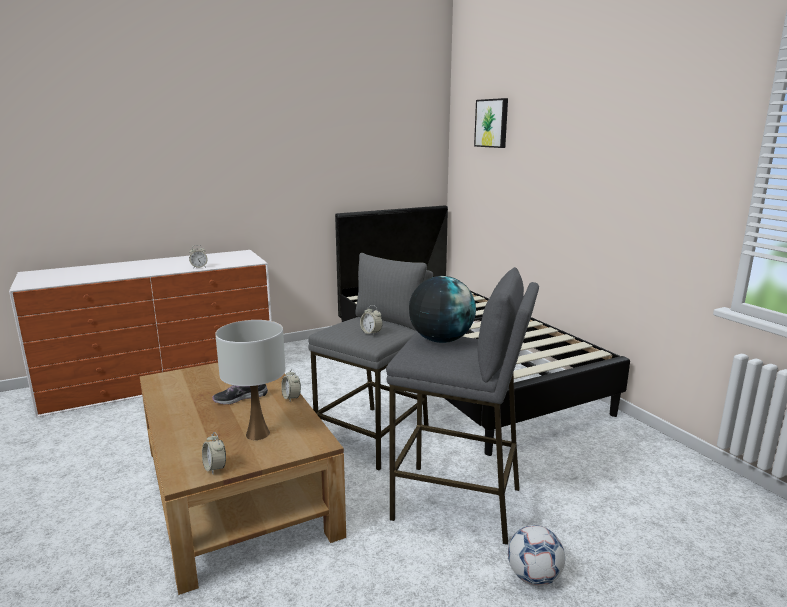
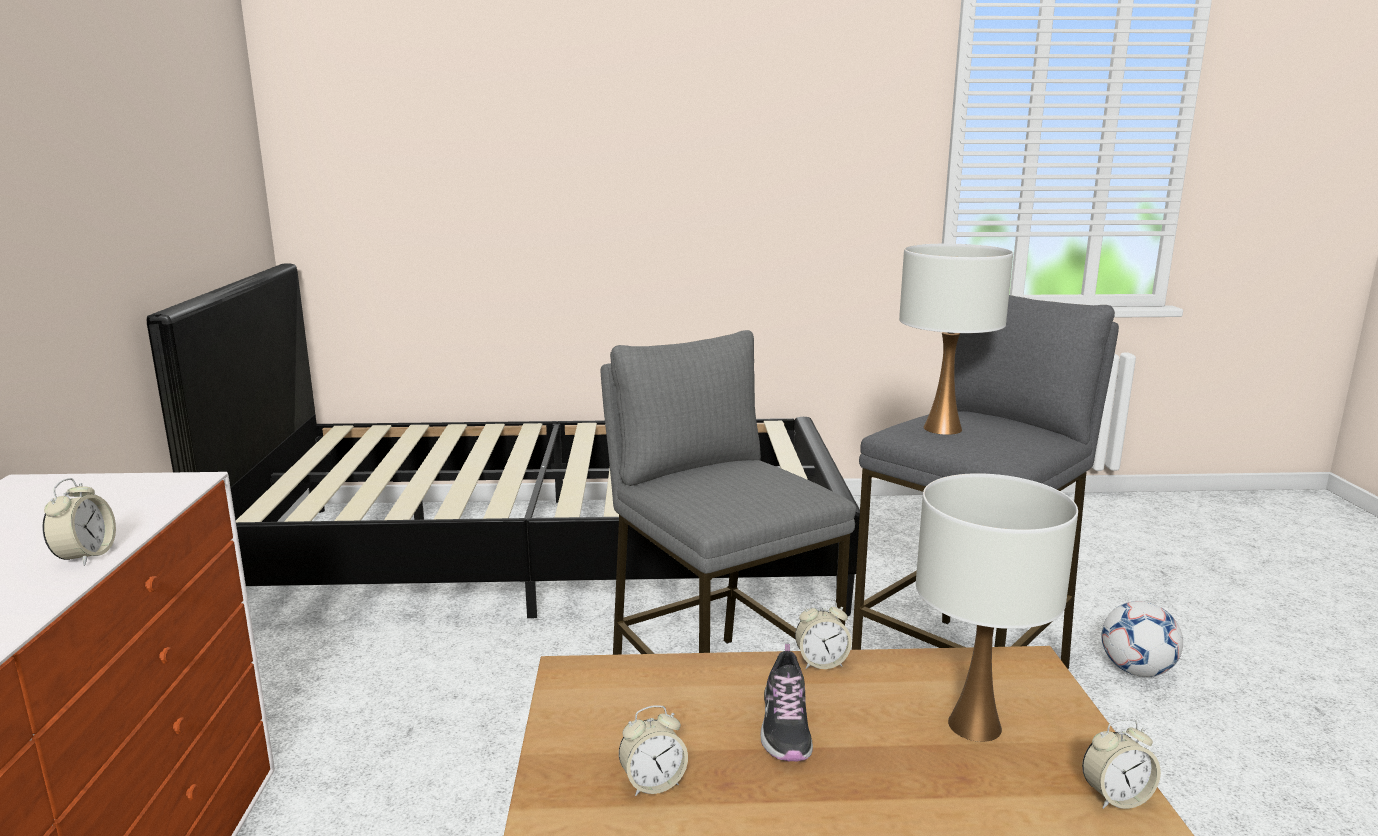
camera: 65 degrees left, 0 degrees up
(371, 333) = (767, 484): alarm clock -> alarm clock (653, 783)
(441, 340) = (941, 428): globe -> white table lamp
(492, 123) = (418, 79): picture -> none

